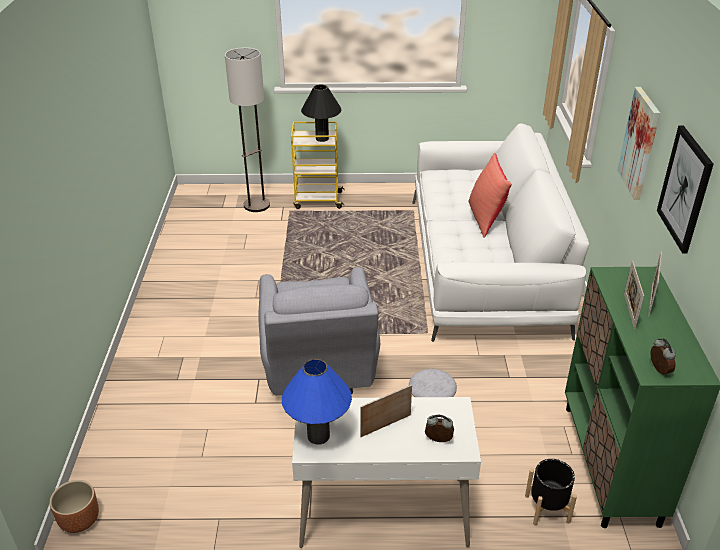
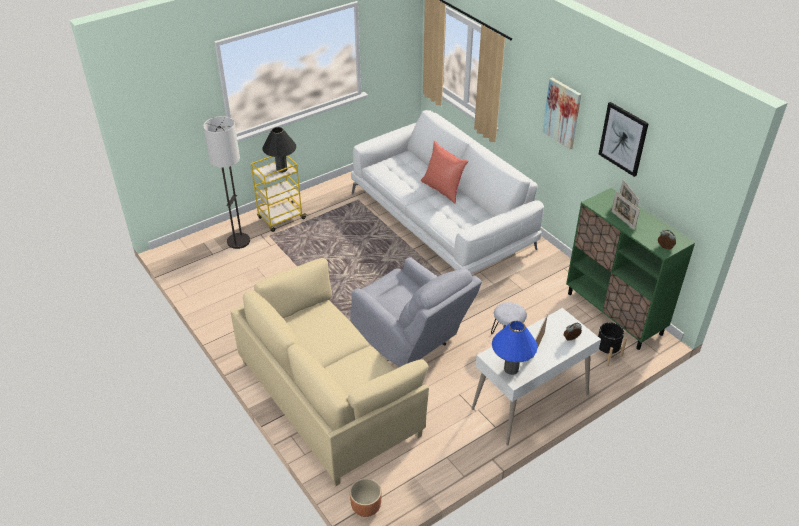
camera: 35 degrees left, 5 degrees up
(174, 386) = (329, 397): none -> beige sofa

